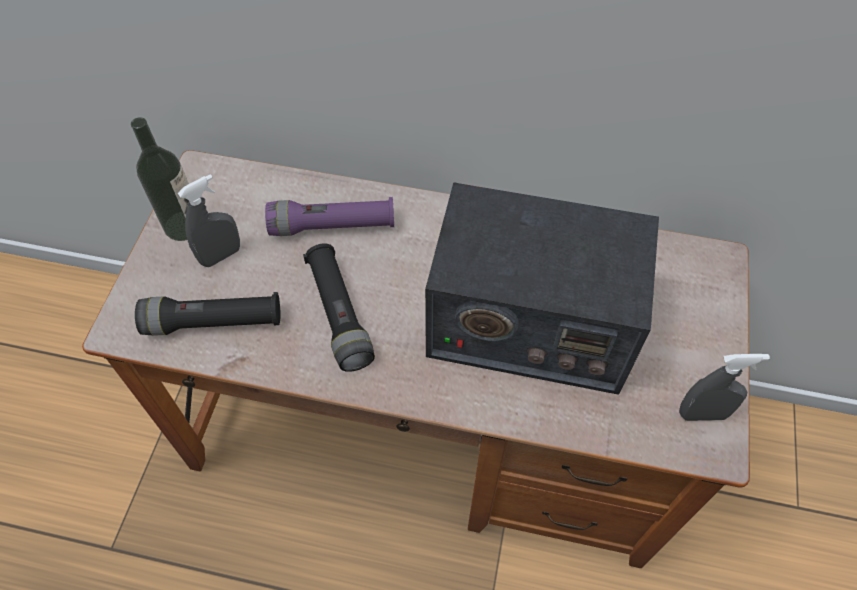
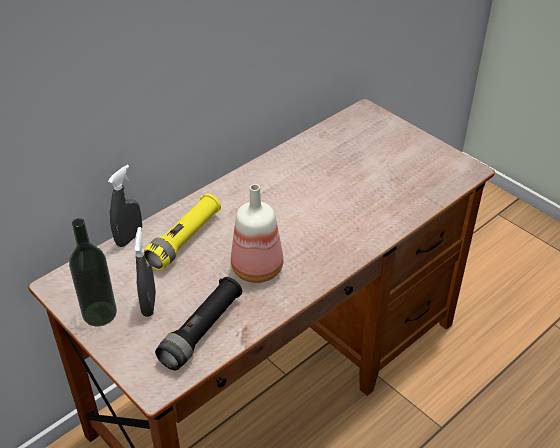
camera: 55 degrees left, 15 degrees down
(332, 226) = (184, 240): purple flashlight -> yellow flashlight
(339, 314) = (256, 267): black flashlight -> bottle
(528, 323) = (338, 194): radio -> none
(702, 414) = (447, 164): grey spray bottle -> grey spray bottle (129, 238)

